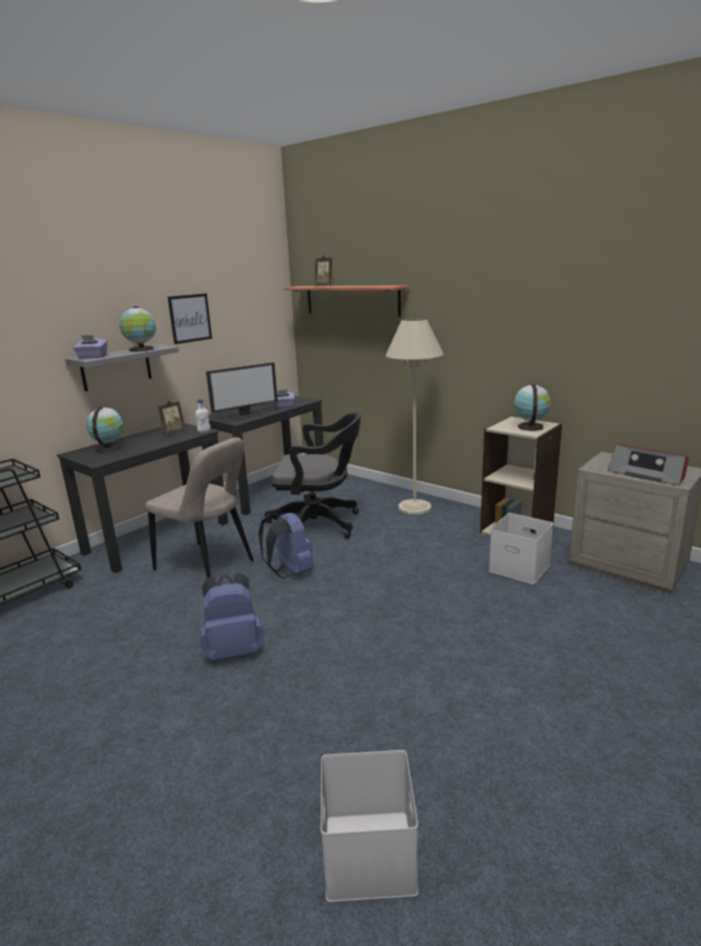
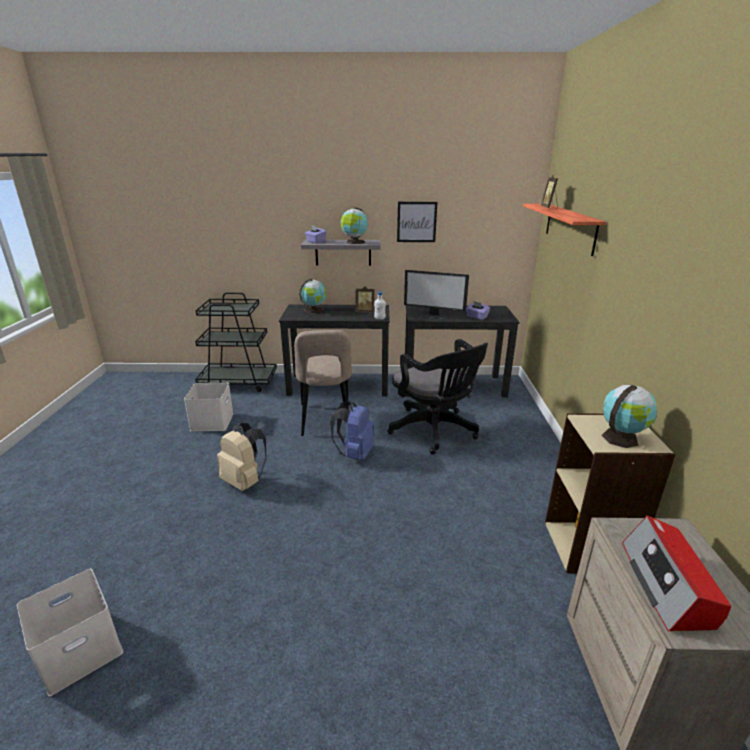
camera: 50 degrees right, 5 degrees up
(234, 650) = (245, 481): blue backpack -> beige backpack
(414, 507) = (532, 462): beige floor lamp -> none
(517, 568) = (511, 579): white storage box -> white storage box (211, 421)

